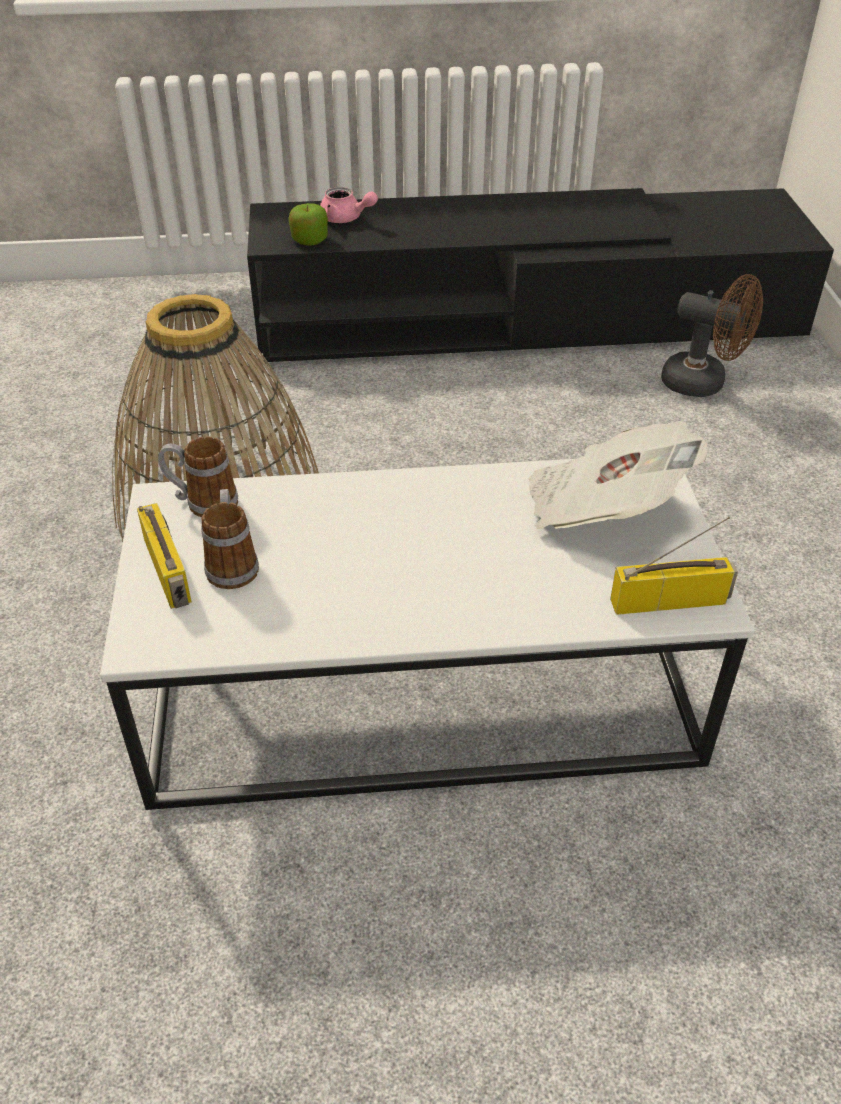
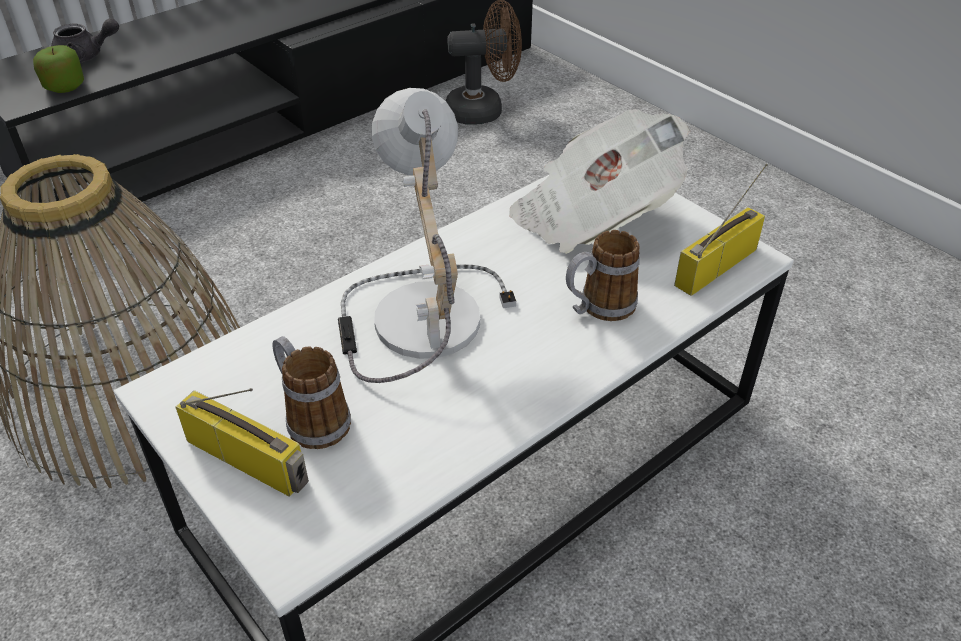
camera: 35 degrees left, 0 degrees up
(203, 503) = (217, 373): mug -> mug (598, 308)
(345, 219) = (86, 56): pink teapot -> grey teapot
(372, 527) = (415, 318): none -> table lamp

